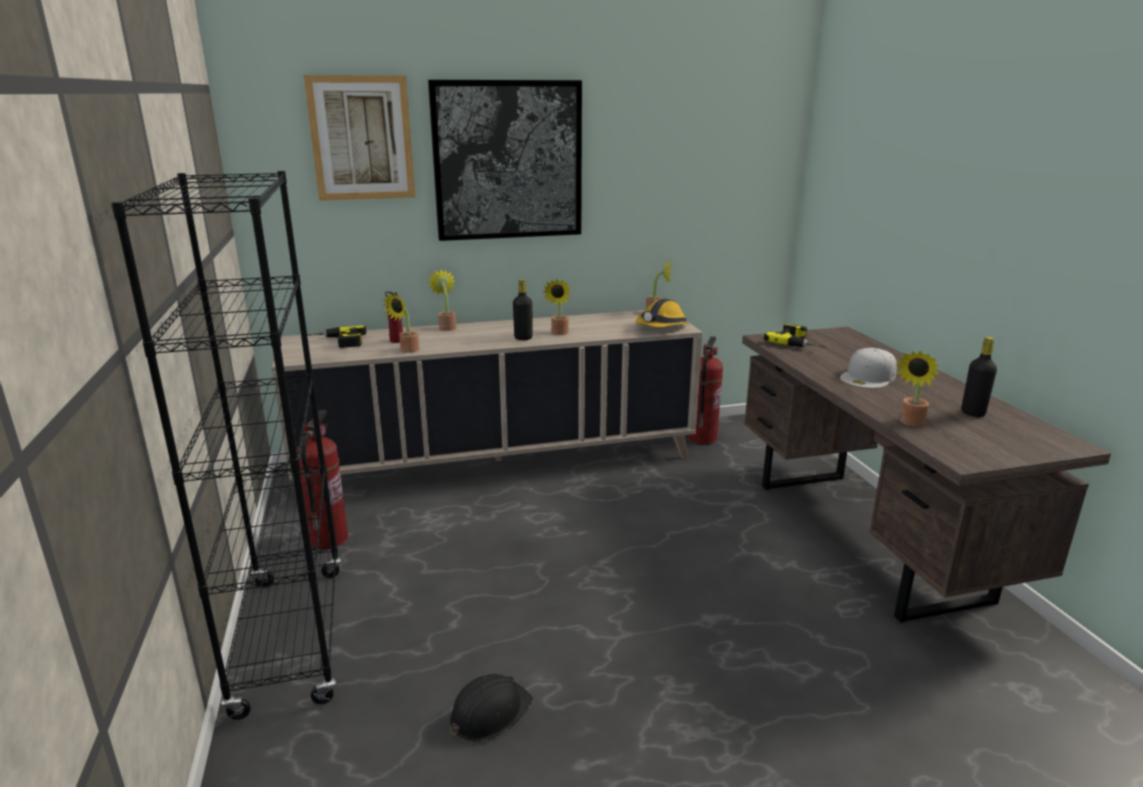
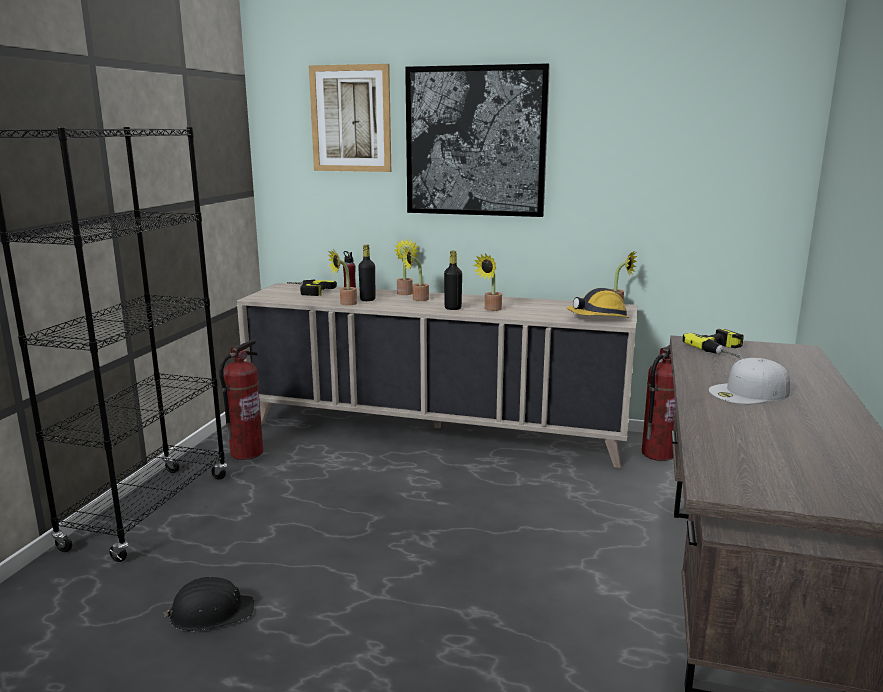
camera: 30 degrees right, 5 degrees down
(910, 423) = (717, 441): potted plant -> potted plant (417, 299)
(973, 413) = (825, 449): black bottle -> black bottle (367, 300)

